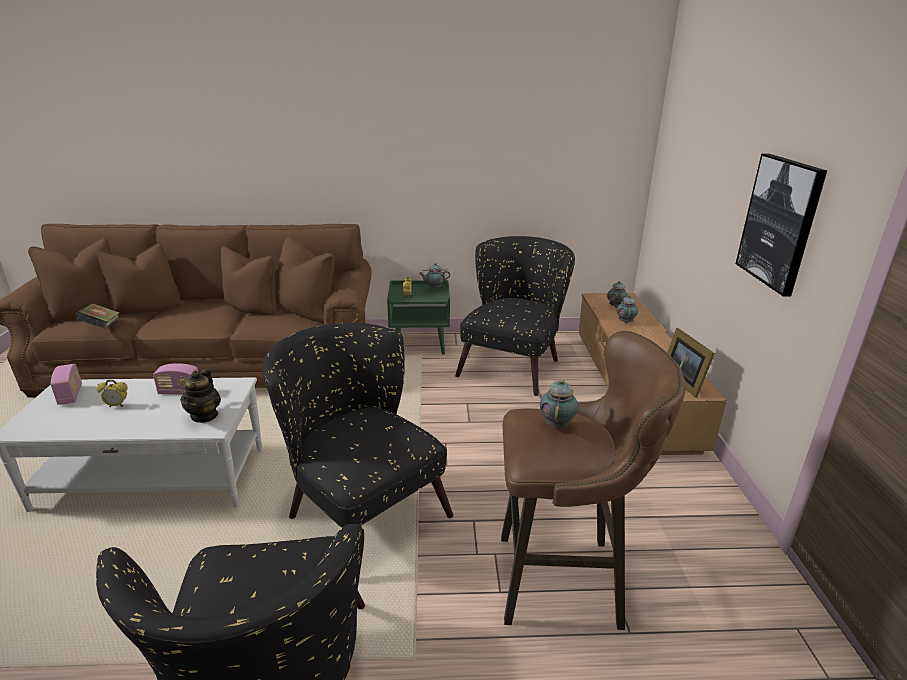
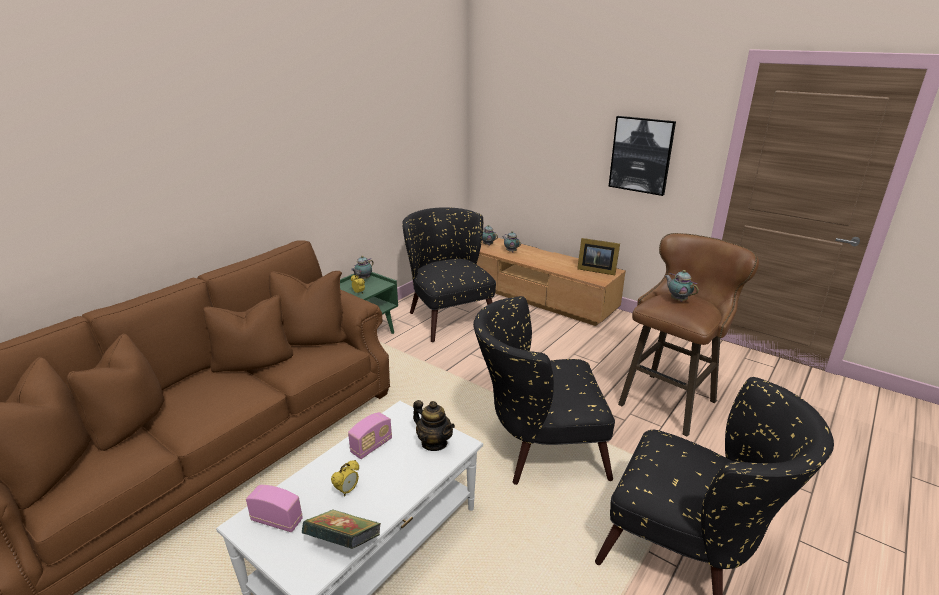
camera: 50 degrees left, 0 degrees up
(101, 327) = (132, 464): book -> book (343, 543)

